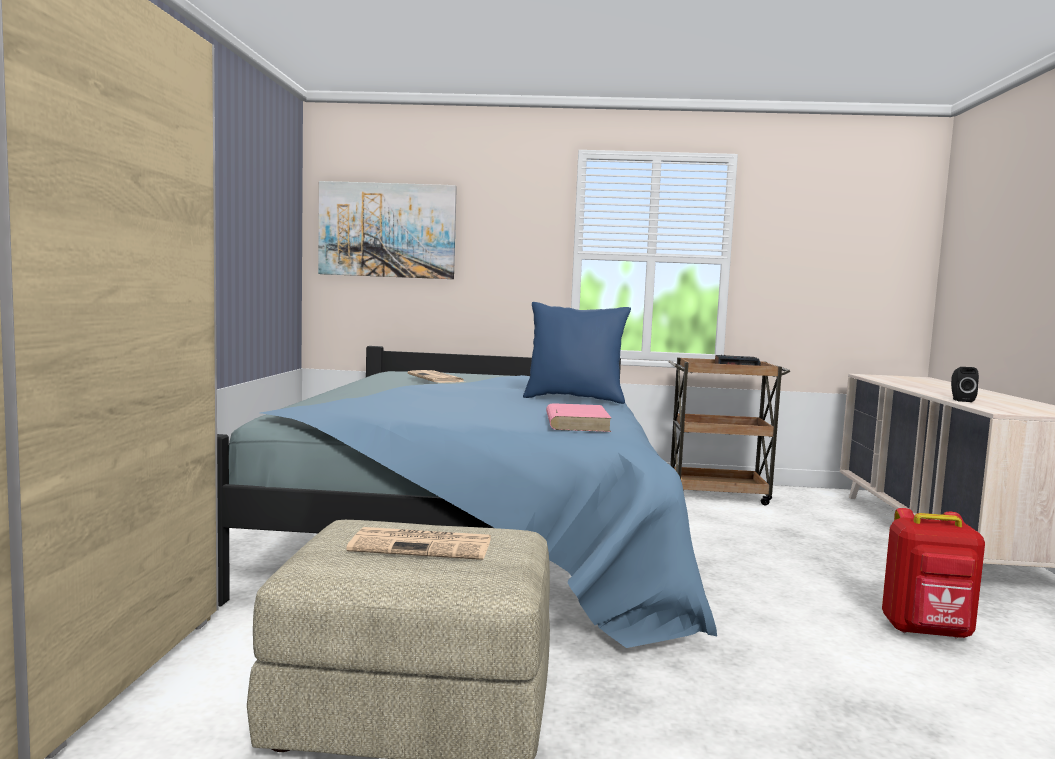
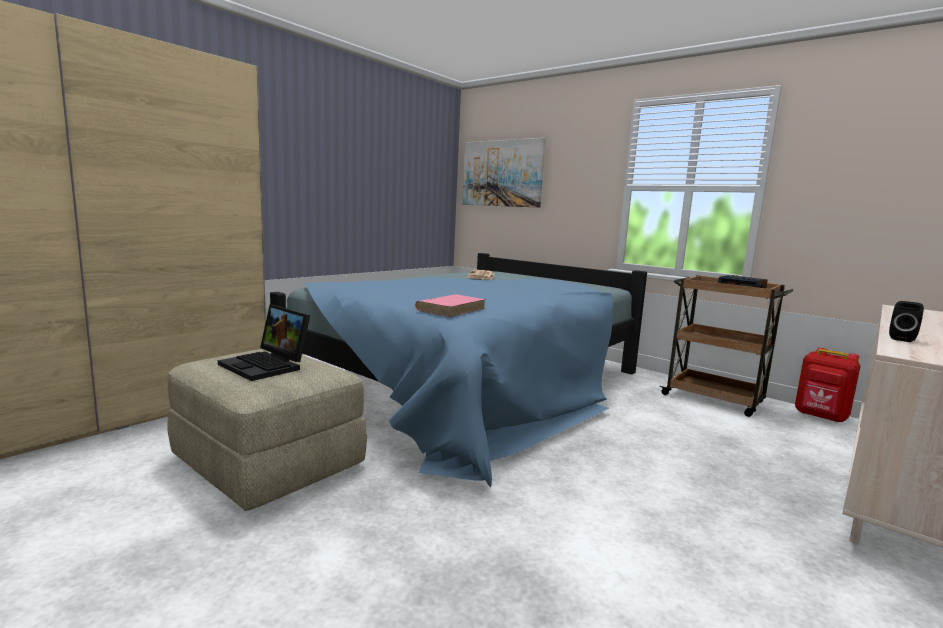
camera: 35 degrees right, 5 degrees up
(424, 545) = (267, 366): newspaper -> laptop
(574, 399) = (521, 296): blue pillow -> none
(927, 631) = (707, 553): red backpack -> red backpack (820, 417)

